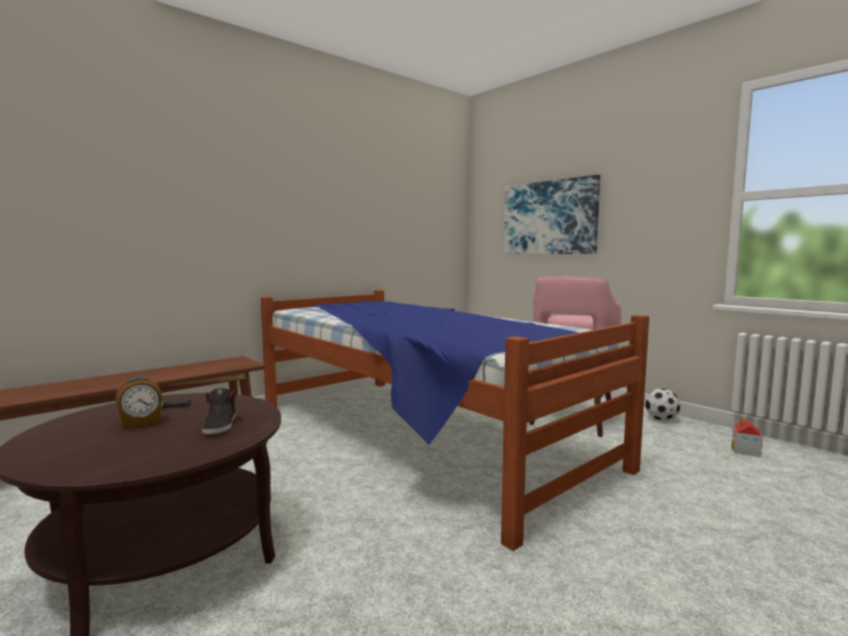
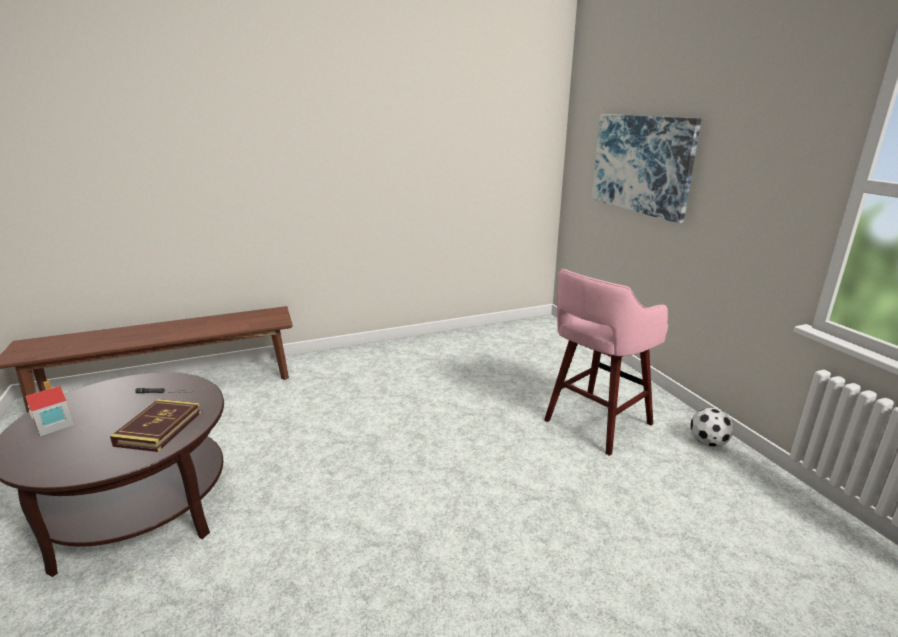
camera: 20 degrees right, 15 degrees up
(141, 423) = (112, 412): alarm clock -> none
(221, 425) = (159, 428): black shoe -> book
(419, 435) = (421, 415): bed -> none
(745, 451) = (770, 517): toy house -> toy house (54, 424)

